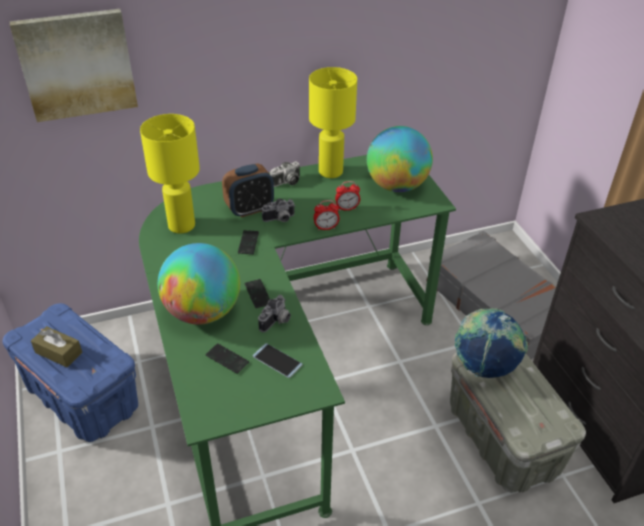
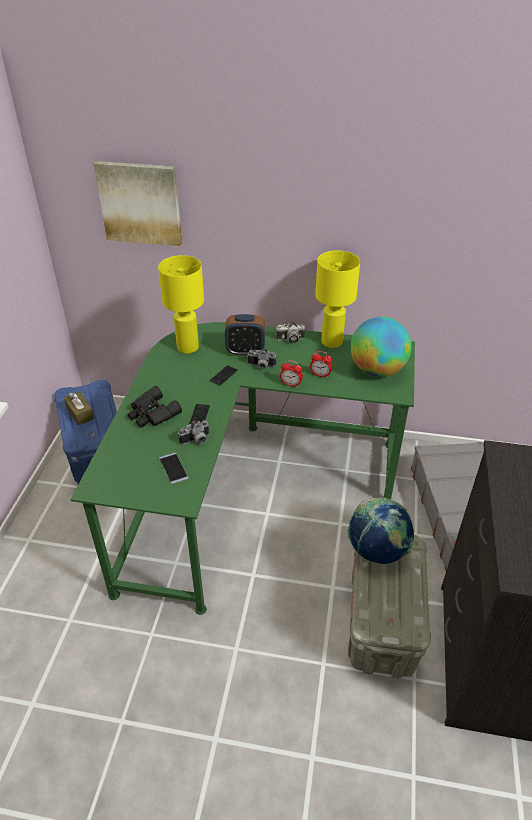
camera: 30 degrees right, 0 degrees up
(202, 312) = (152, 414): globe -> black binoculars
(227, 359) = (141, 453): phone -> none

